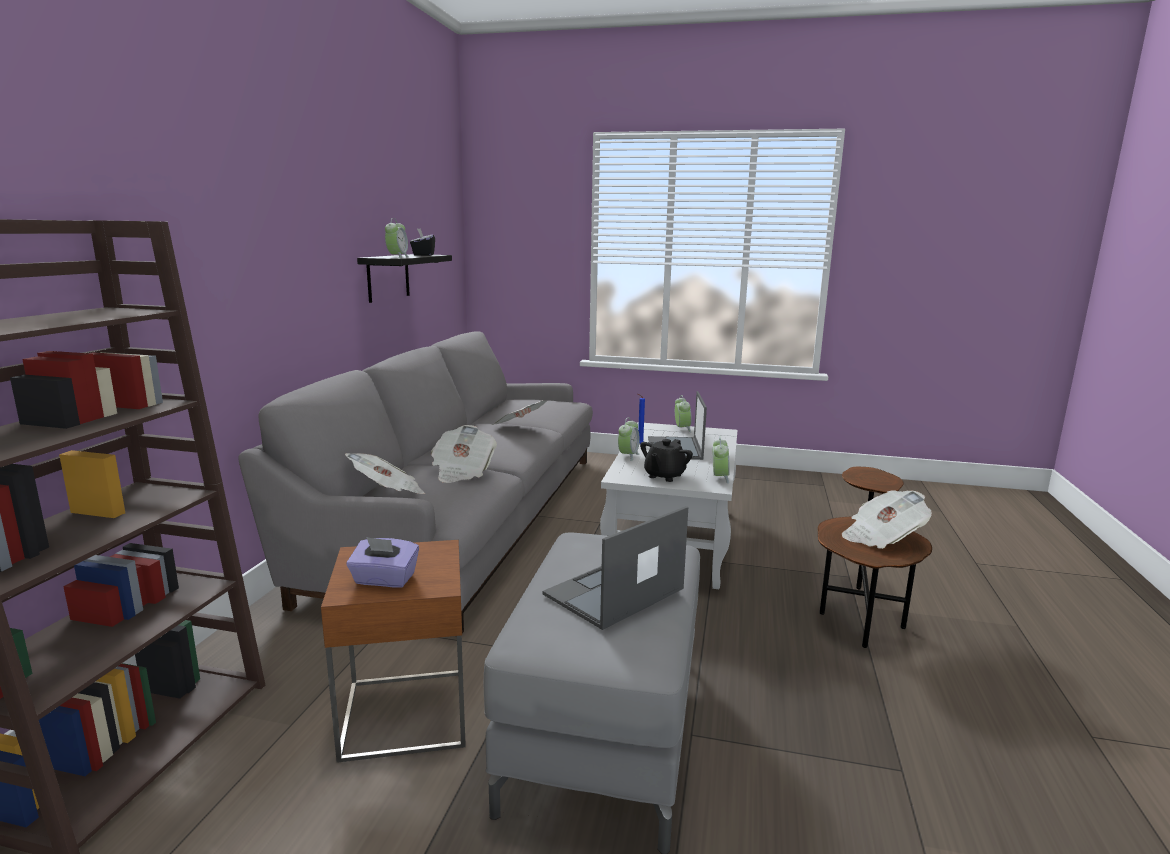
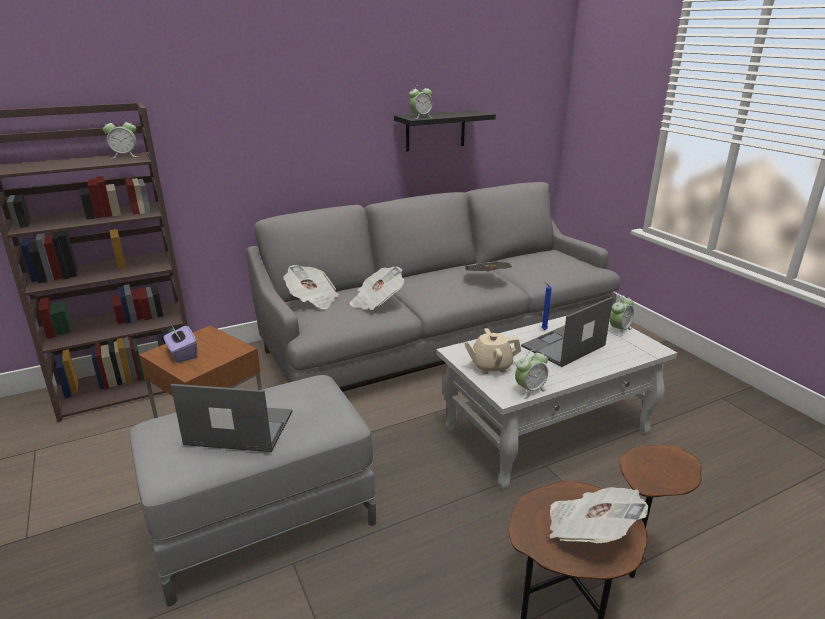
camera: 50 degrees right, 10 degrees up
(423, 255) = (465, 113): black tissue box -> none
(628, 456) = (508, 336): alarm clock -> alarm clock (125, 156)
(664, 476) = (491, 366): black teapot -> beige teapot

